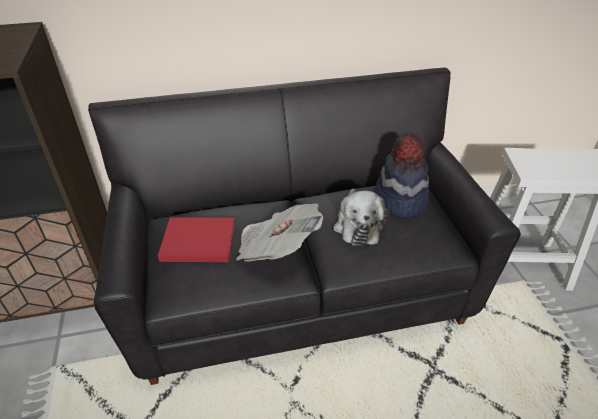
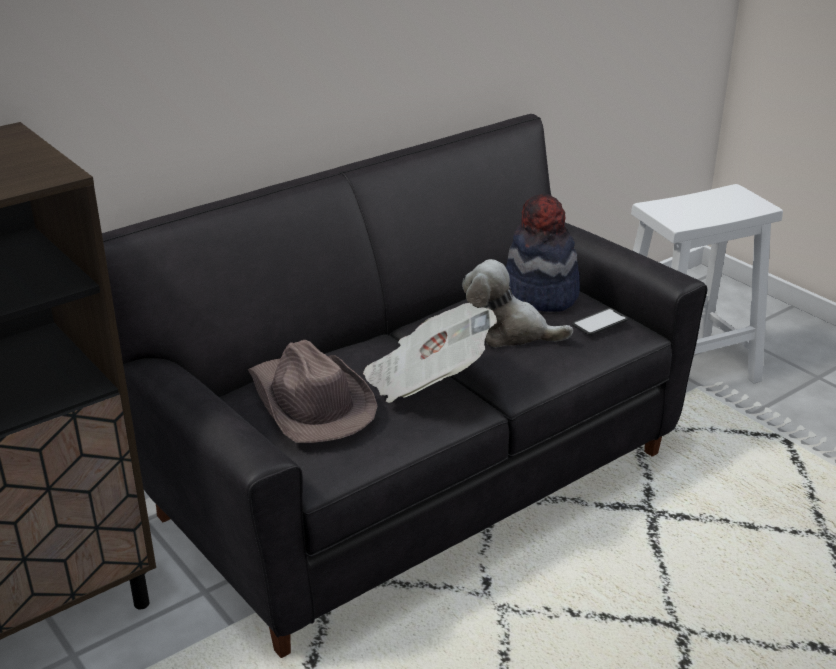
camera: 25 degrees left, 10 degrees down
(196, 241) = (309, 402): red book -> brown hat
(357, 225) = (508, 332): plush toy -> plush toy turned 135 degrees clockwise
(427, 236) = (599, 322): none -> phone

